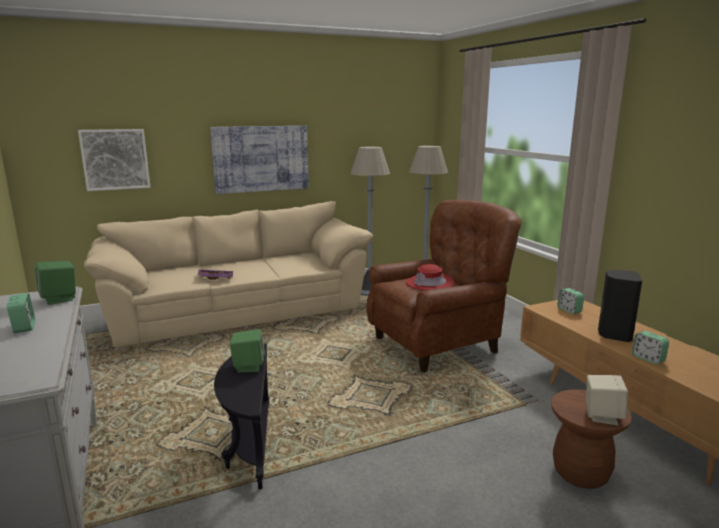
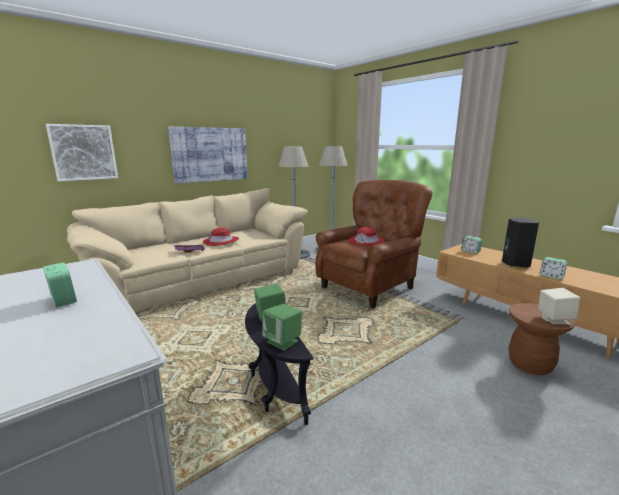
camera: 15 degrees left, 0 degrees up
(59, 299) = (83, 271): green speaker -> green speaker (283, 341)
(258, 268) = (221, 241): none -> red hat

